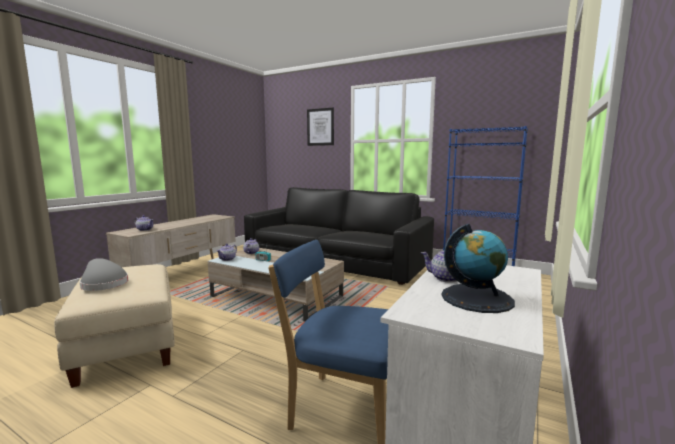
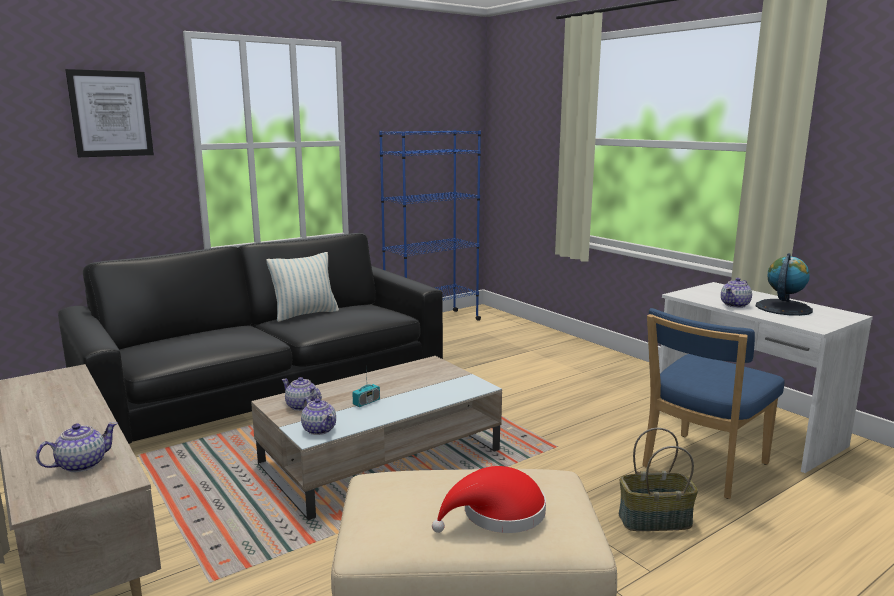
camera: 65 degrees left, 5 degrees up
(103, 284) = (497, 514): grey hat -> red hat
(238, 391) = (654, 521): none -> basket
(360, 231) = (305, 314): none -> pillow

